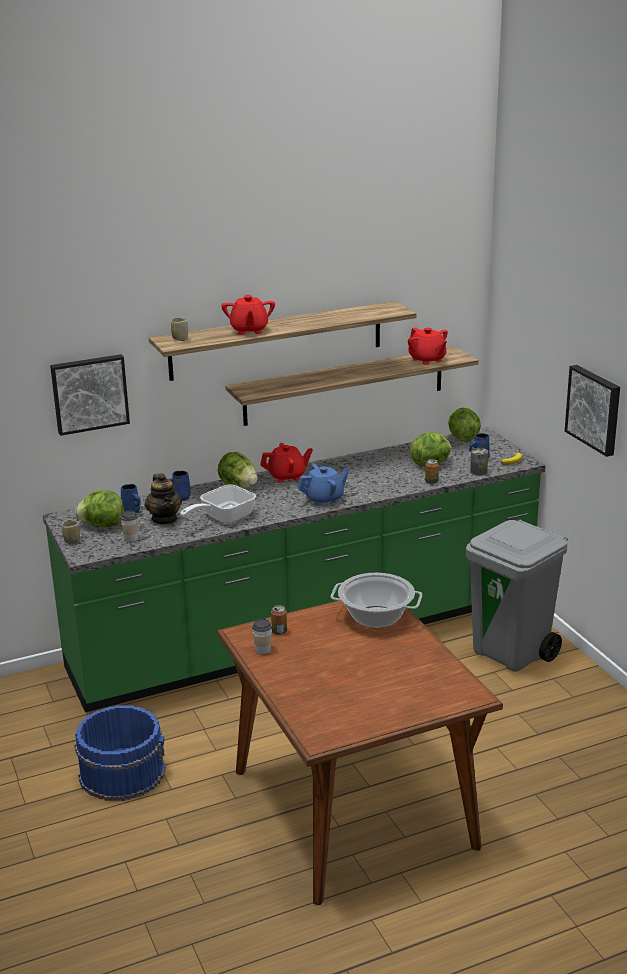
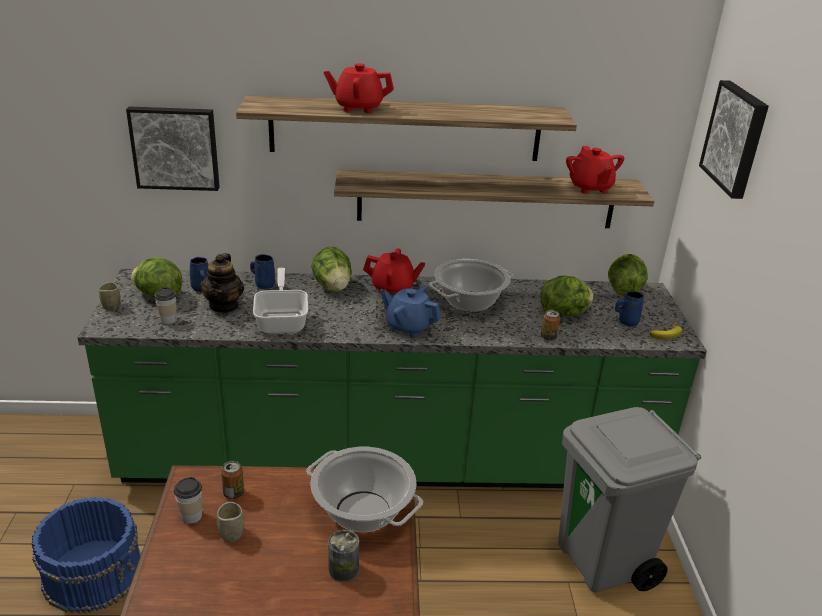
camera: 20 degrees right, 5 degrees up
(180, 339) = (273, 103): cup -> cup (231, 533)
(223, 517) = (282, 320): frying pan -> frying pan turned 105 degrees clockwise
(249, 330) = (358, 108): red teapot -> red teapot turned 75 degrees clockwise
(324, 499) = (409, 327): blue teapot -> blue teapot turned 150 degrees counterclockwise
(354, 472) = (469, 302): none -> cooking pot
(478, 472) = (615, 338): can -> can (343, 569)
(595, 409) = (776, 302): picture -> picture (736, 138)

